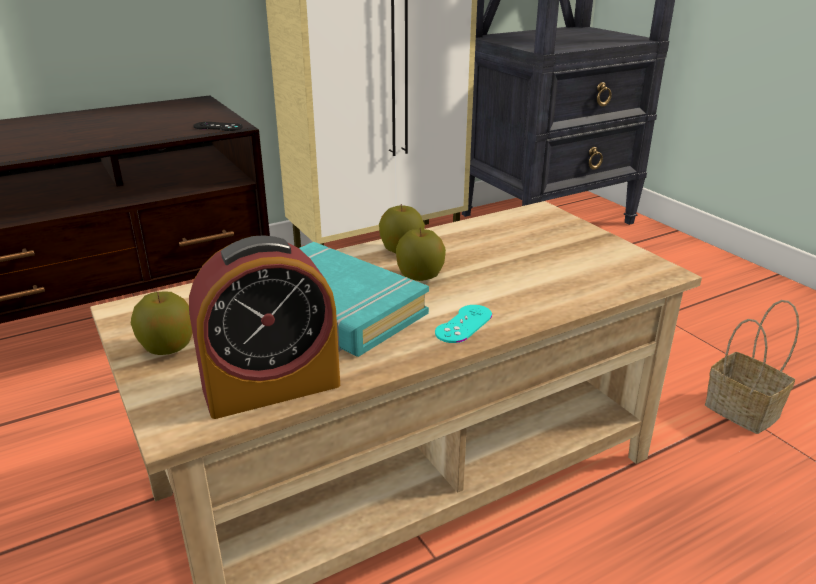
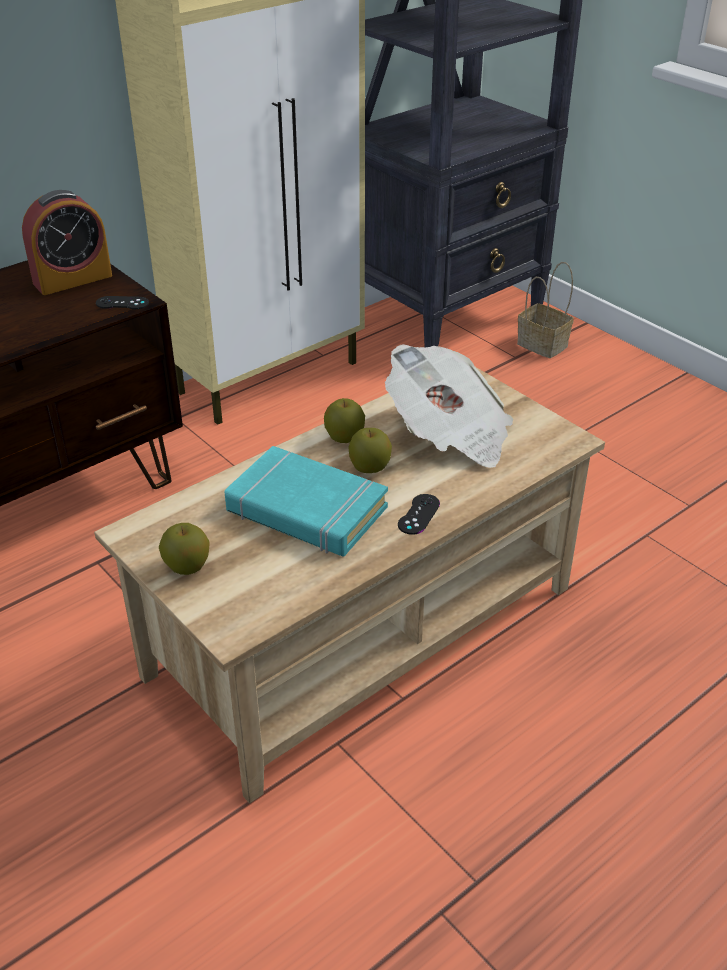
camera: 10 degrees left, 10 degrees up
(271, 387) = (287, 591): alarm clock -> alarm clock (72, 279)
(464, 324) = (418, 514): turquoise game controller -> black game controller
(518, 256) = (449, 434): none -> newspaper
(744, 411) = (650, 533): basket -> basket (544, 345)

